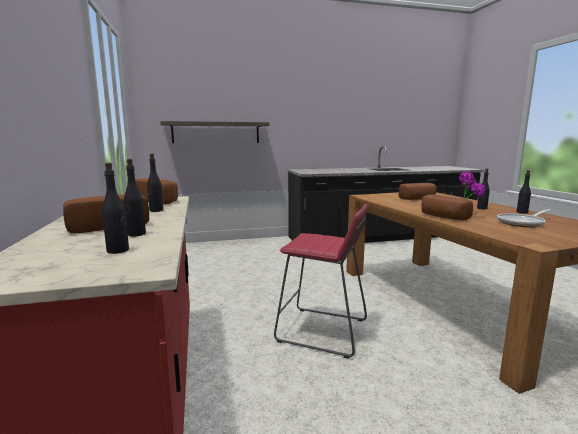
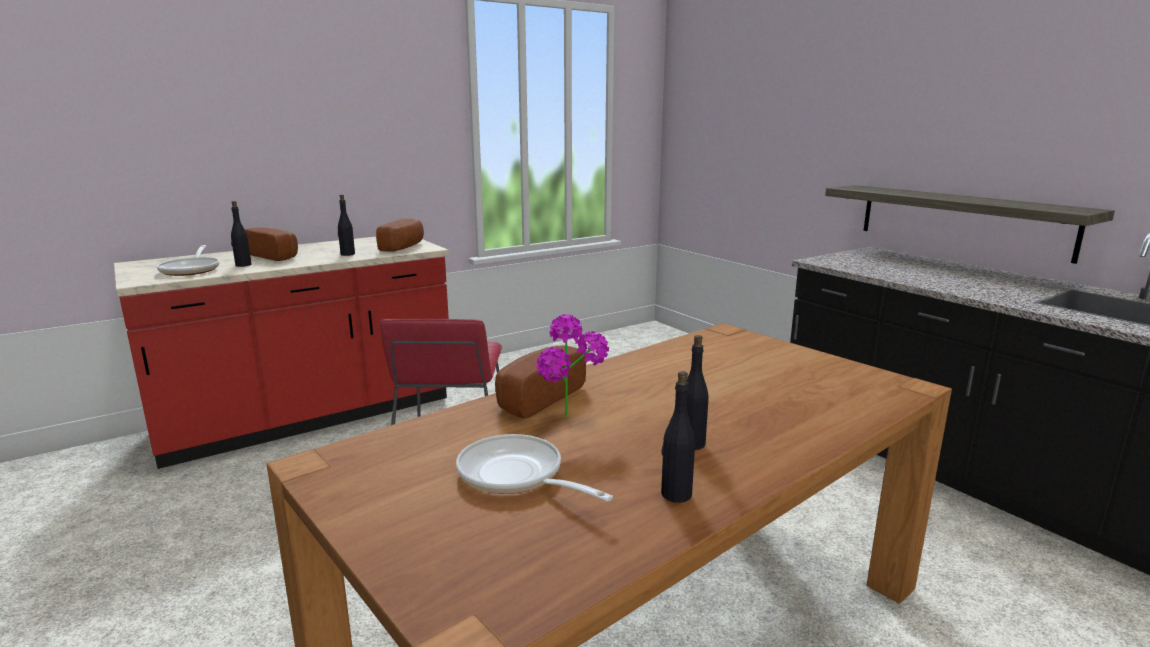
camera: 70 degrees right, 5 degrees up
(118, 250) = (191, 269): black bottle -> frying pan
(216, 132) = (756, 153): shelf -> shelf (961, 220)
(418, 199) = (754, 379): bread -> none

